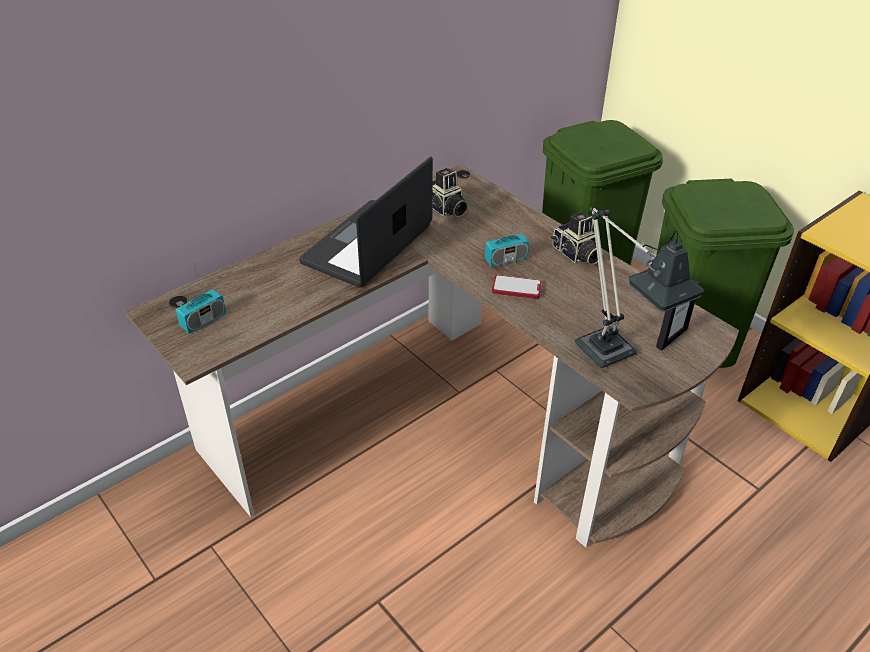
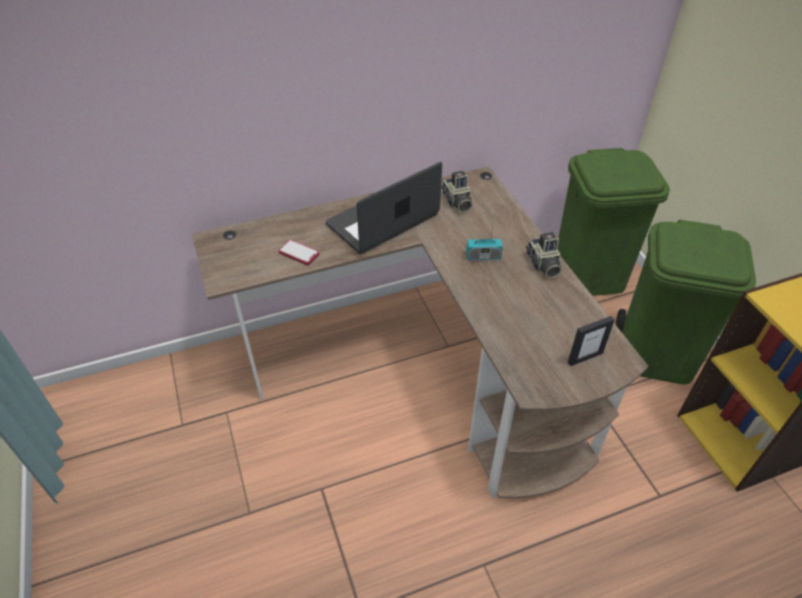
camera: 20 degrees right, 5 degrees up
(203, 320) = (239, 254): radio -> none
(516, 288) = (479, 283): phone -> phone (299, 253)
(613, 357) = (527, 361): table lamp -> none

